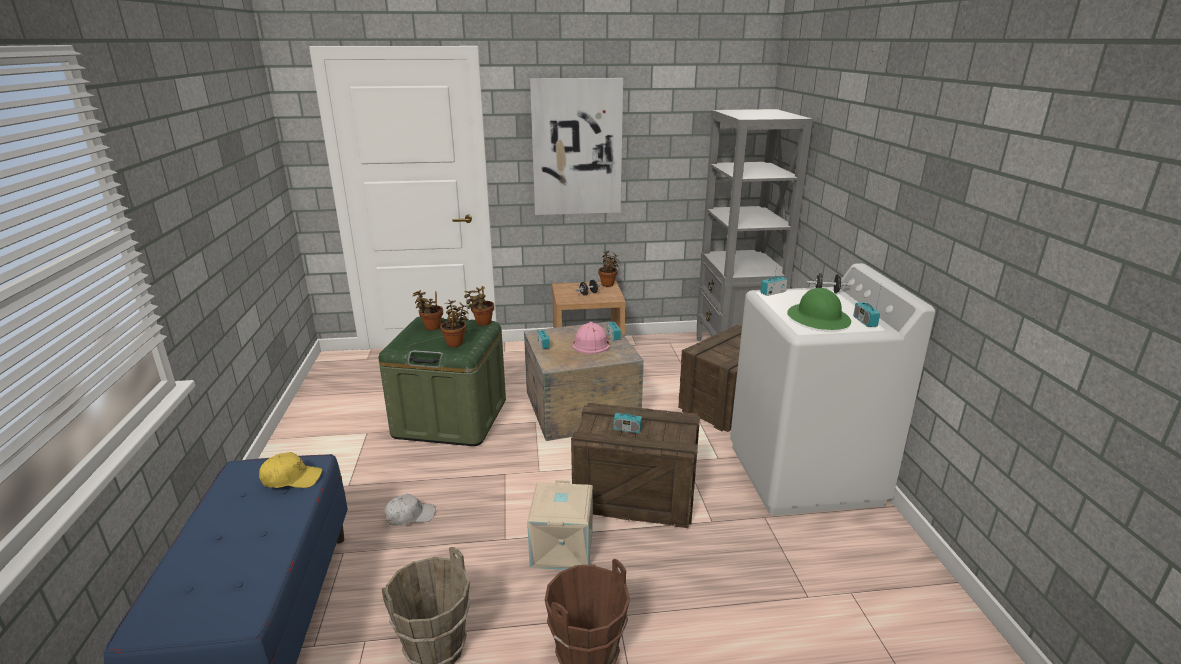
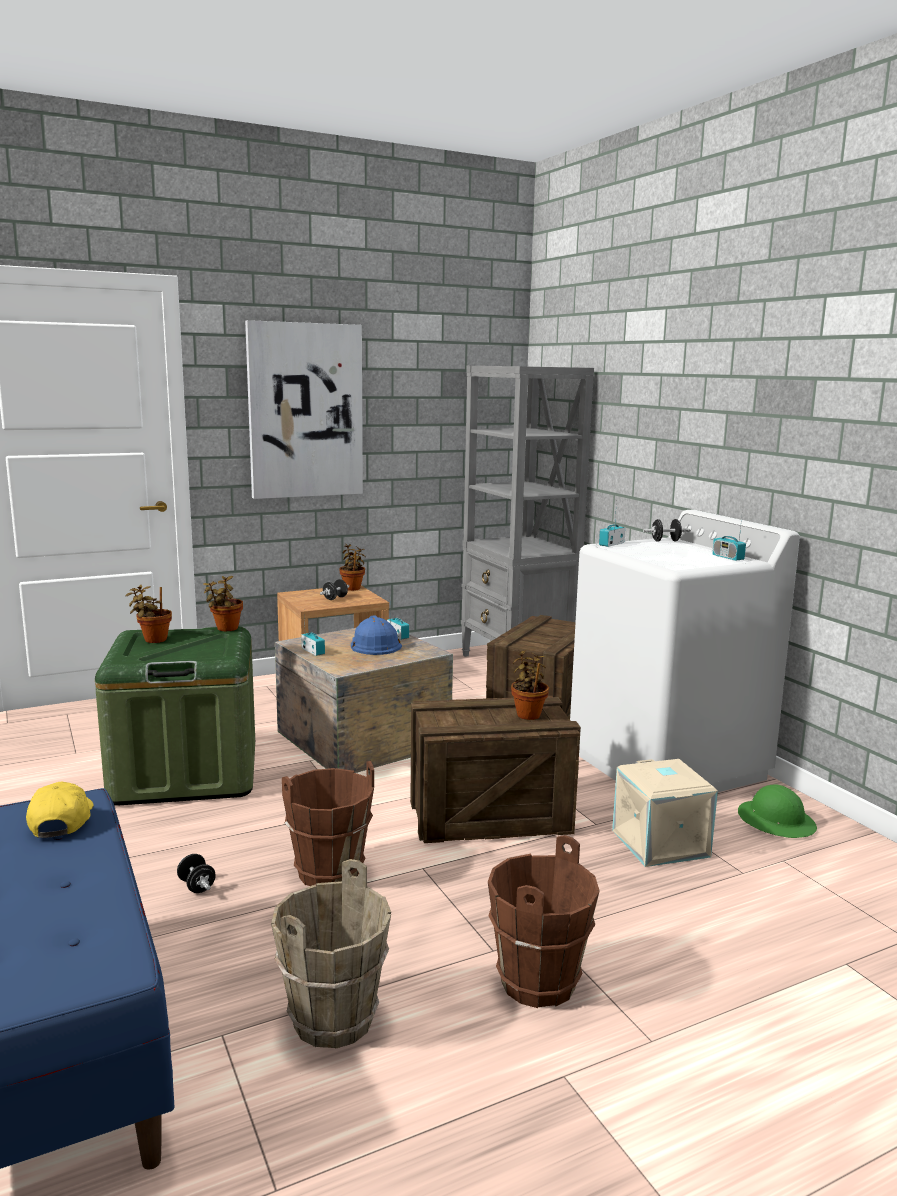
camera: 20 degrees left, 10 degrees down
(291, 478) = (61, 820): yellow cap -> yellow cap turned 75 degrees counterclockwise
(410, 516) = (197, 886): white cap -> black dumbbell
(456, 343) = (204, 651): potted plant -> potted plant (528, 714)
(497, 524) = (329, 873): none -> brown bucket
(563, 548) = (435, 881): beige storage box -> beige storage box (662, 843)
(590, 343) = (374, 644): pink hard hat -> blue hard hat
(627, 429) = (482, 719): radio -> none
(818, 318) = (680, 558): green hard hat -> green hard hat (776, 821)

